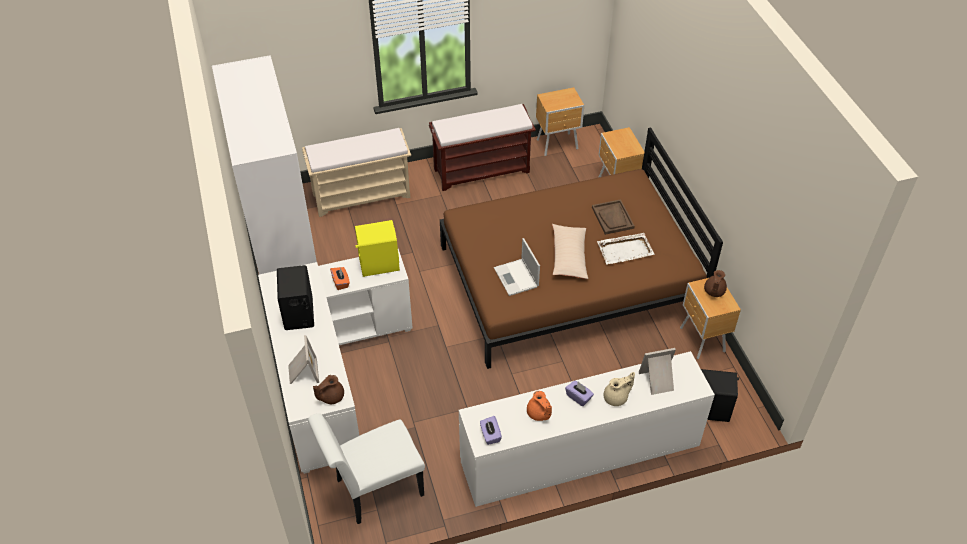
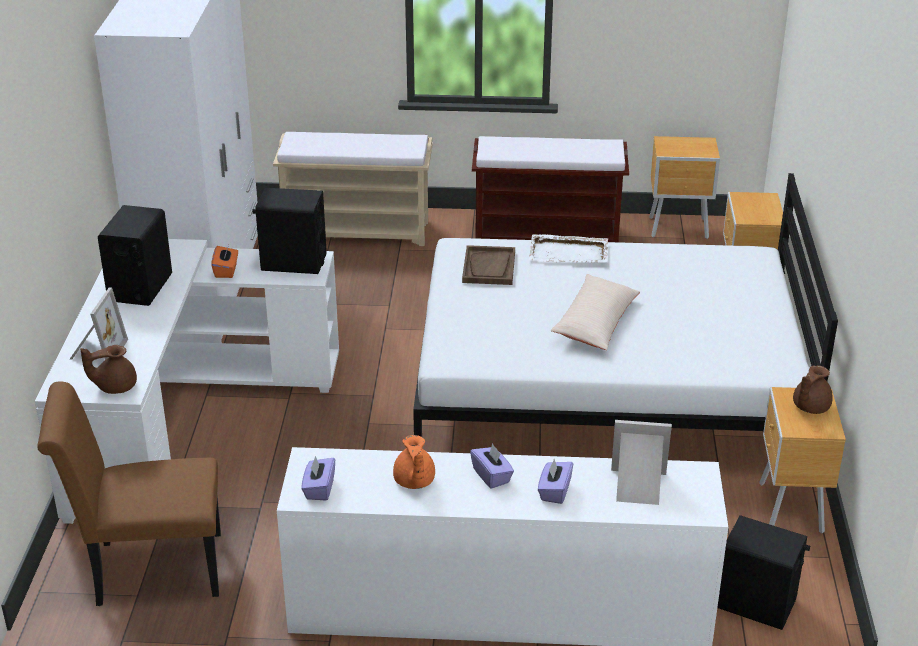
camera: 20 degrees right, 15 degrees down
(374, 490) = (149, 570): white chair -> brown chair
(378, 264) = (293, 262): yellow speaker -> black speaker
(516, 278) = (497, 330): laptop -> none
(569, 279) = (608, 385): brown bed -> white bed
(612, 218) = (693, 292): brown tray -> brown tray (489, 267)
(616, 398) = (554, 491): beige teapot -> purple tissue box
(625, 250) = (691, 332): white tray -> white tray (569, 252)

